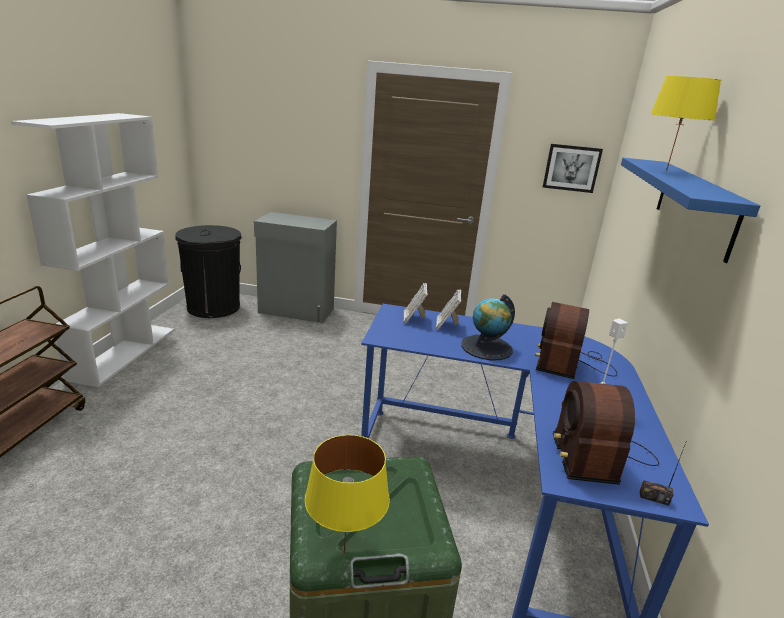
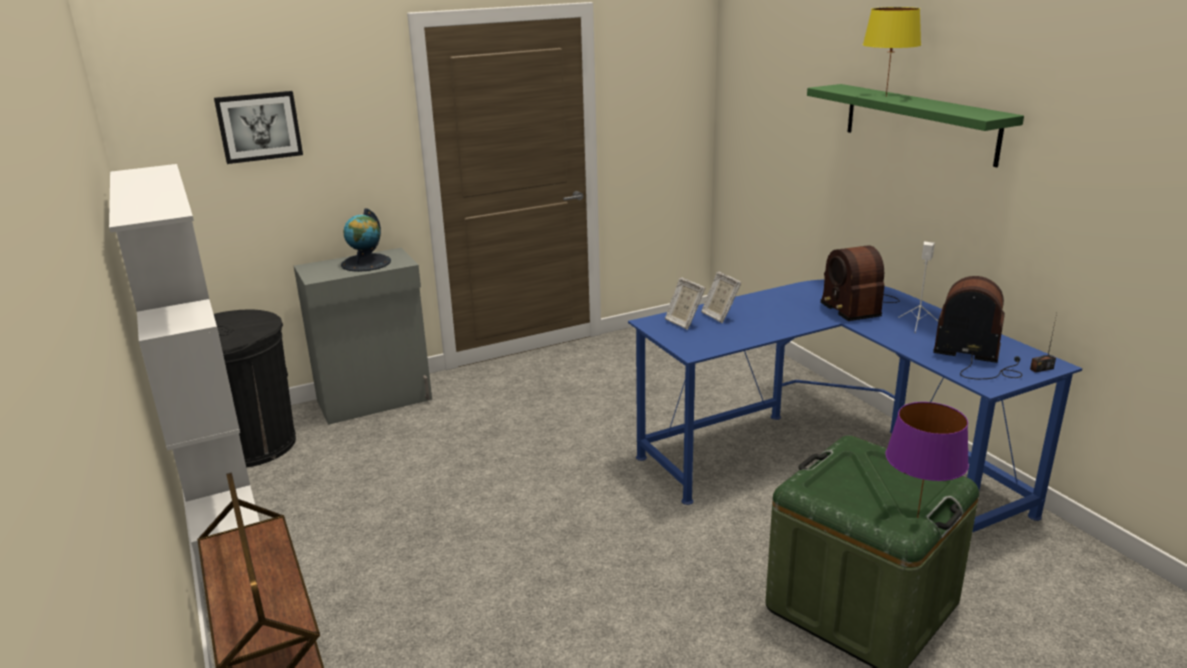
camera: 35 degrees left, 0 degrees up
(343, 553) = (916, 518): yellow table lamp -> purple table lamp
(486, 347) = (783, 320): globe -> globe (366, 263)
(571, 168) = (674, 103): picture -> picture (259, 126)
(597, 453) = (976, 359): radio -> radio turned 150 degrees clockwise
(694, 205) = (919, 123): blue shelf -> green shelf

